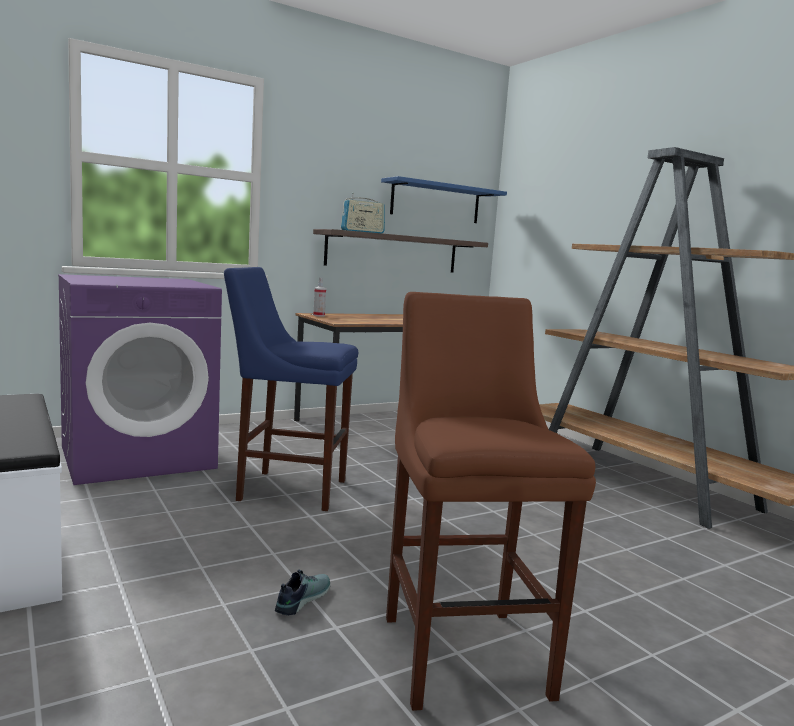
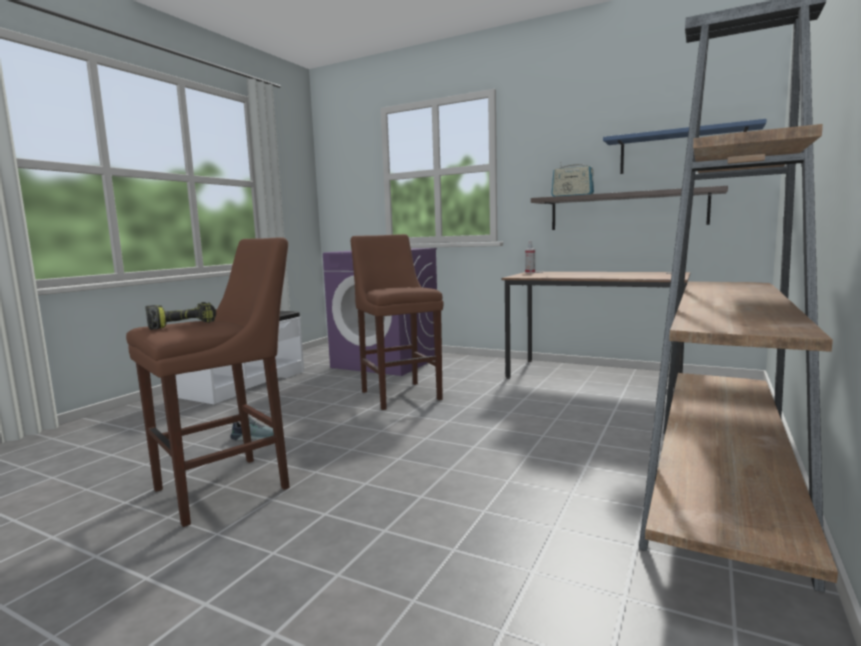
camera: 60 degrees right, 0 degrees up
(287, 489) = (399, 394): blue stool -> brown stool
(487, 428) = (183, 325): none -> power drill

